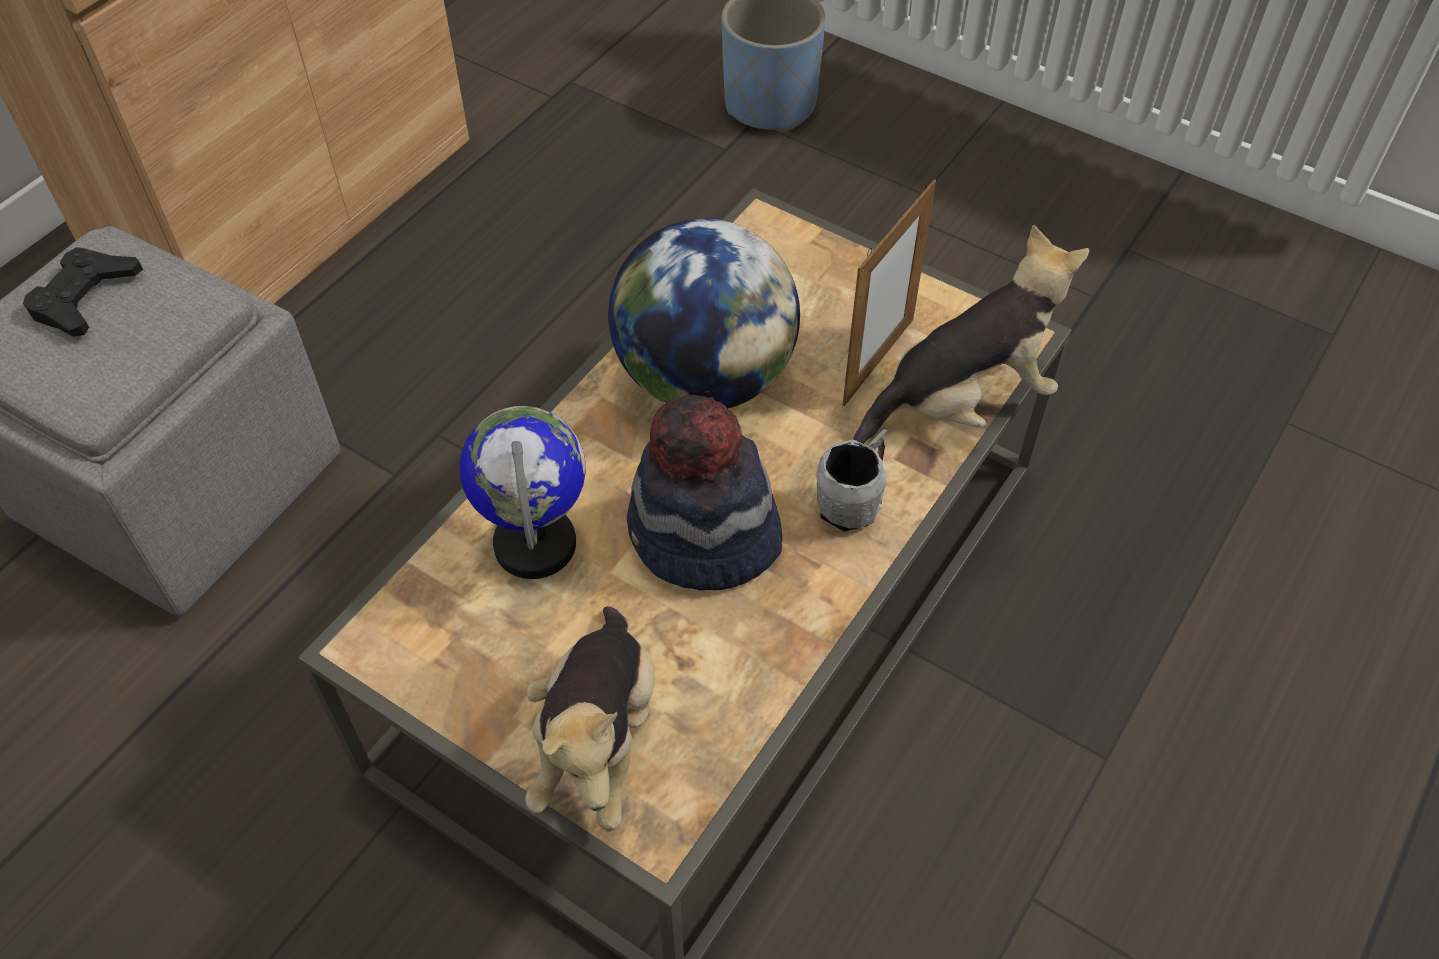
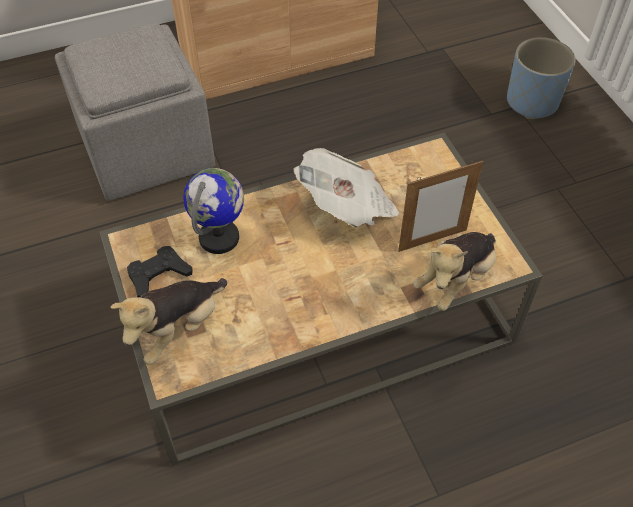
camera: 35 degrees right, 0 degrees up
(85, 298) = (129, 49): black game controller -> black game controller (158, 275)
(703, 537) = (288, 273): hat -> none
(705, 378) = (347, 206): globe -> newspaper
(853, 502) = (365, 295): grey mug -> none
(963, 402) = (456, 280): plush toy -> plush toy turned 120 degrees clockwise

